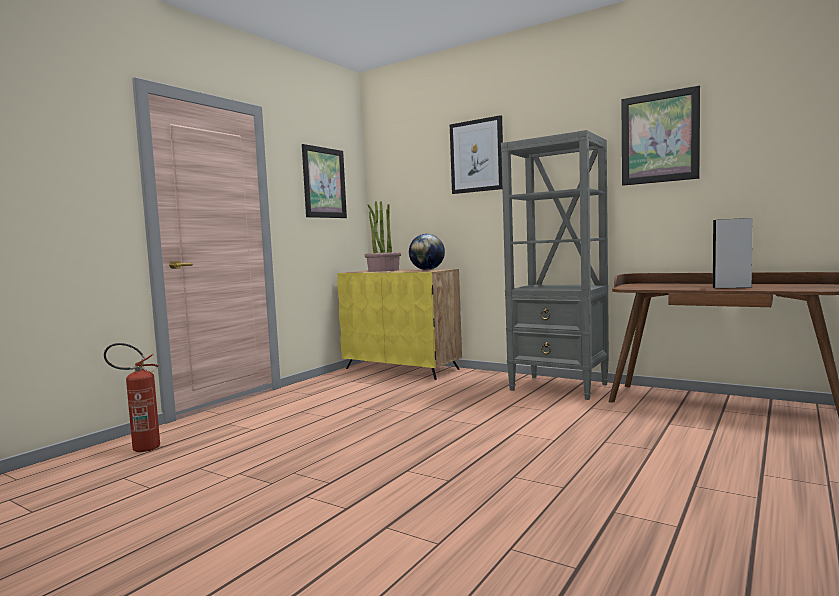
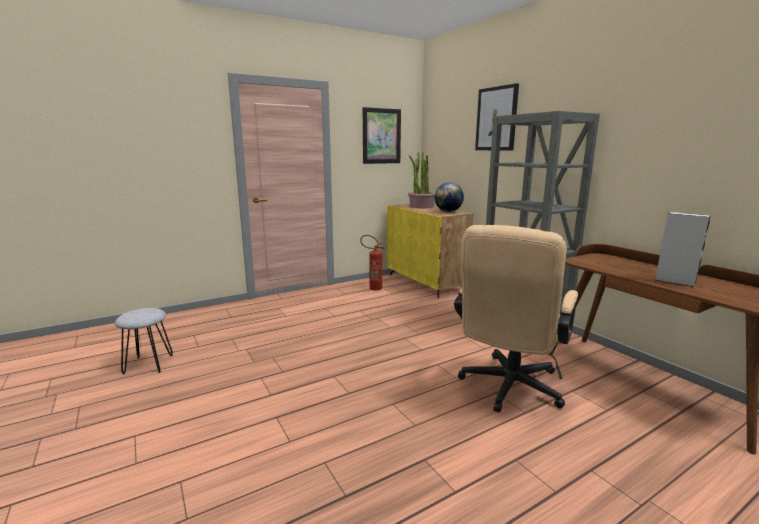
camera: 25 degrees right, 10 degrees up
(83, 528) = (148, 364): none -> grey stool
(139, 449) = (219, 315): fire extinguisher -> fire extinguisher (372, 288)
(612, 436) = (508, 389): none -> beige office chair
(659, 137) = (652, 114): picture -> none

